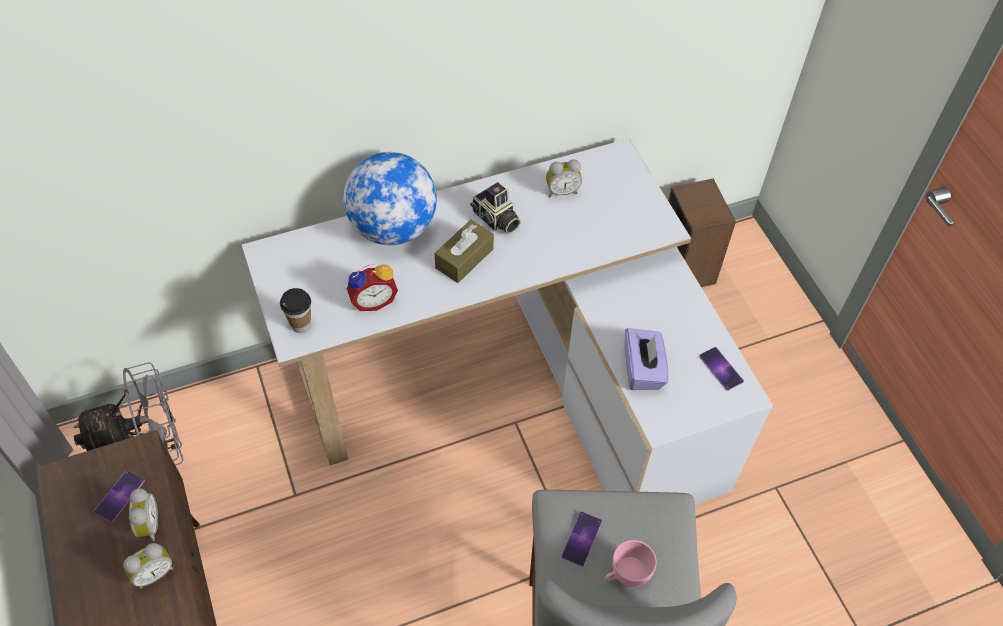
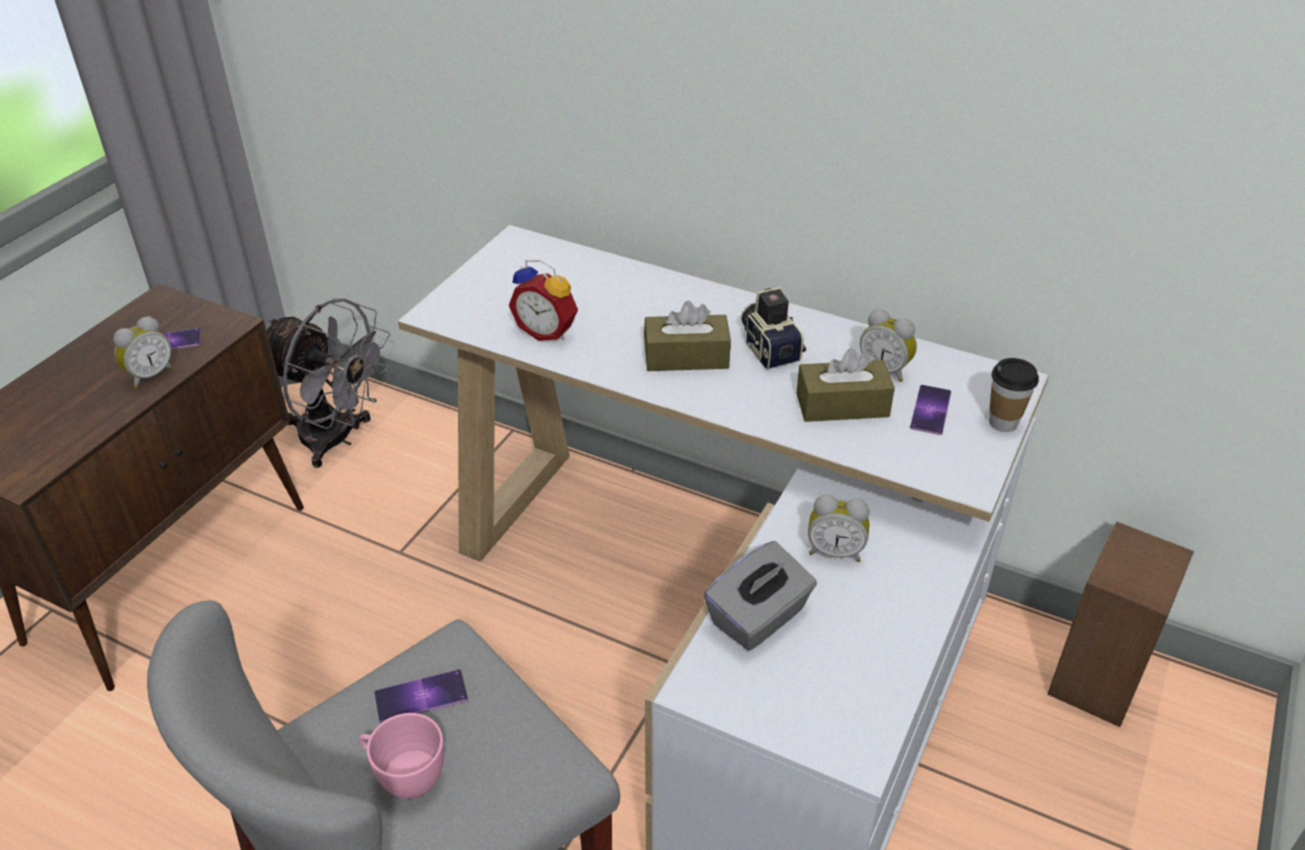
camera: 50 degrees right, 15 degrees down
(153, 573) = (98, 409): alarm clock -> alarm clock (835, 551)
(301, 325) = (459, 307): cup -> cup (1003, 422)
(393, 228) = (655, 292): globe -> none
(495, 220) = (770, 348): camera -> camera turned 150 degrees clockwise
(569, 228) = (842, 405): none -> brown tissue box
(643, 370) = (759, 618): purple tissue box -> grey tissue box
(721, 369) = (863, 697): phone -> phone (930, 410)

